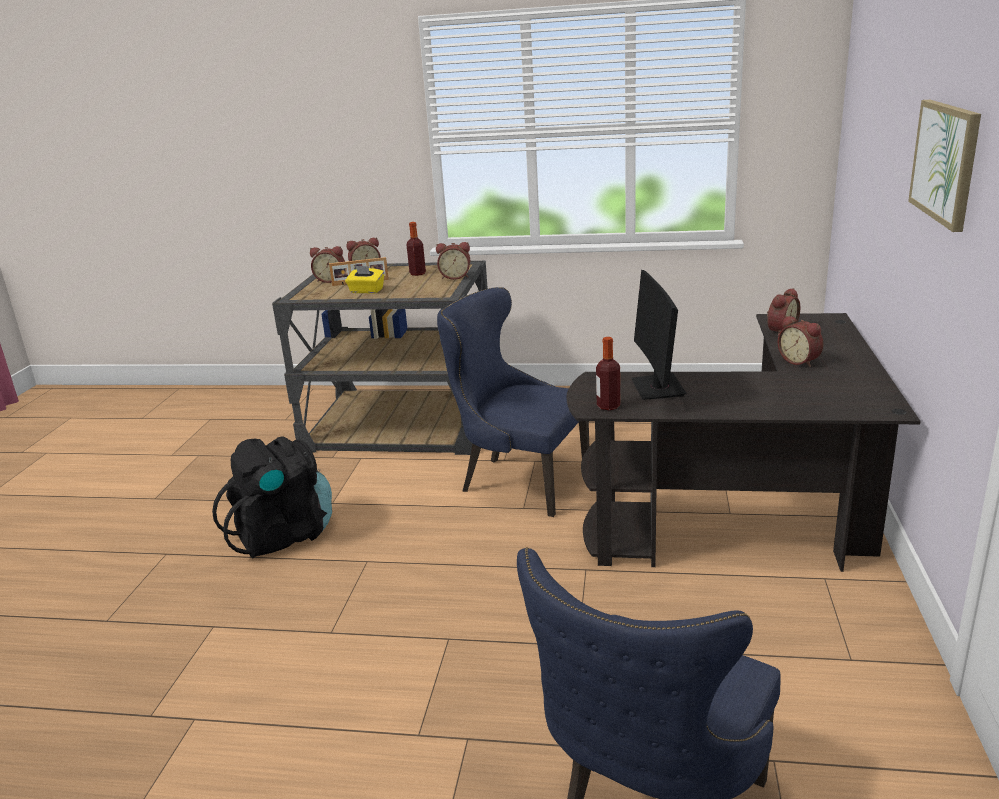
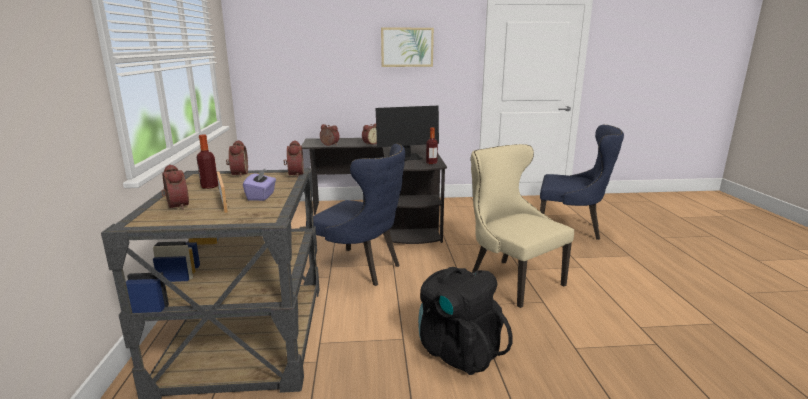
camera: 105 degrees left, 5 degrees down
(331, 280) = (199, 216): alarm clock -> alarm clock (294, 174)
(366, 291) = (261, 196): yellow tissue box -> purple tissue box
(417, 617) = (511, 279): none -> beige chair
(519, 482) = (361, 268): blue chair -> blue chair turned 75 degrees counterclockwise

